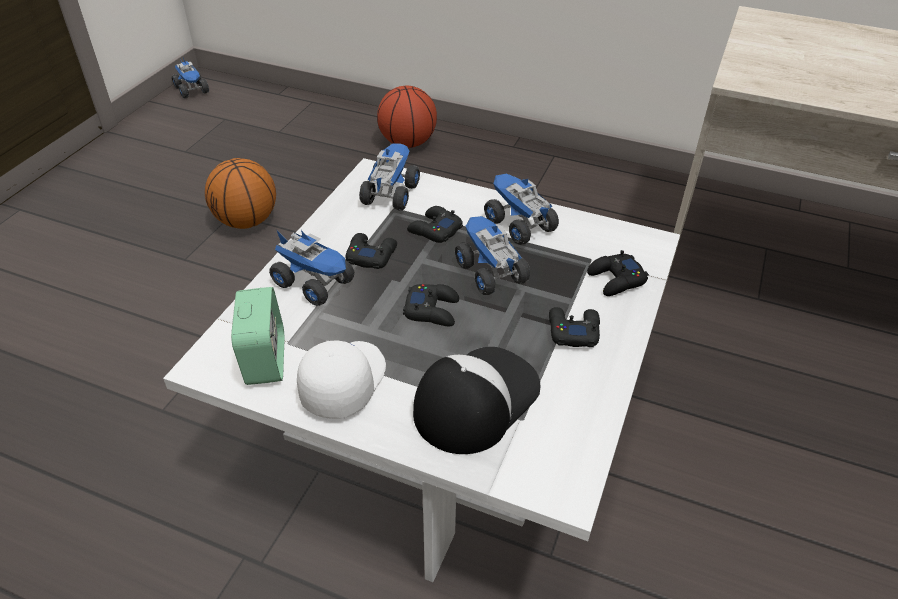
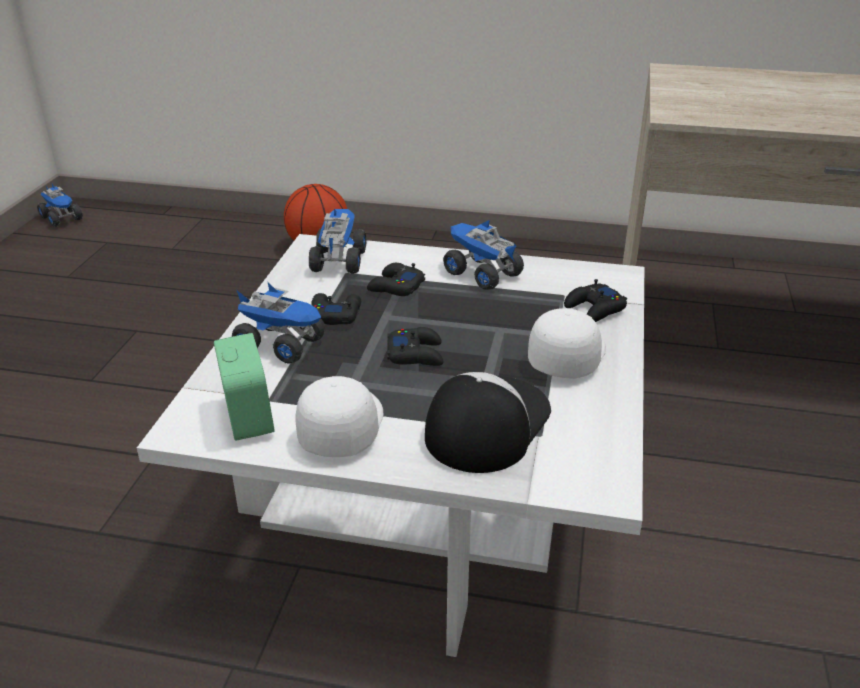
camera: 10 degrees left, 10 degrees down
(246, 221) = (155, 336): basketball -> none
(489, 272) = (465, 316): toy truck -> none
(572, 331) = (566, 355): black game controller -> white cap

